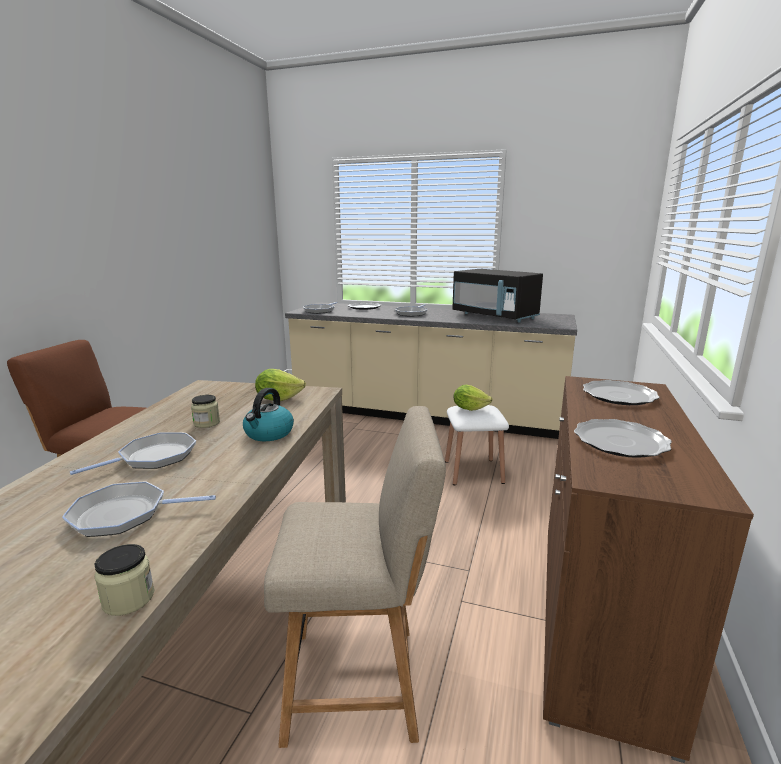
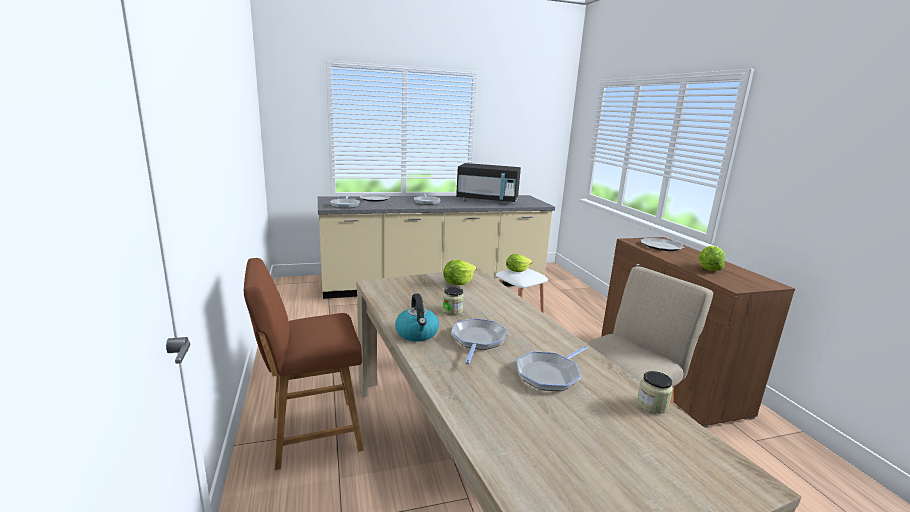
camera: 35 degrees left, 0 degrees up
(269, 434) = (510, 307): kettle -> kettle (417, 333)
(619, 441) = (708, 269): plate -> lettuce

